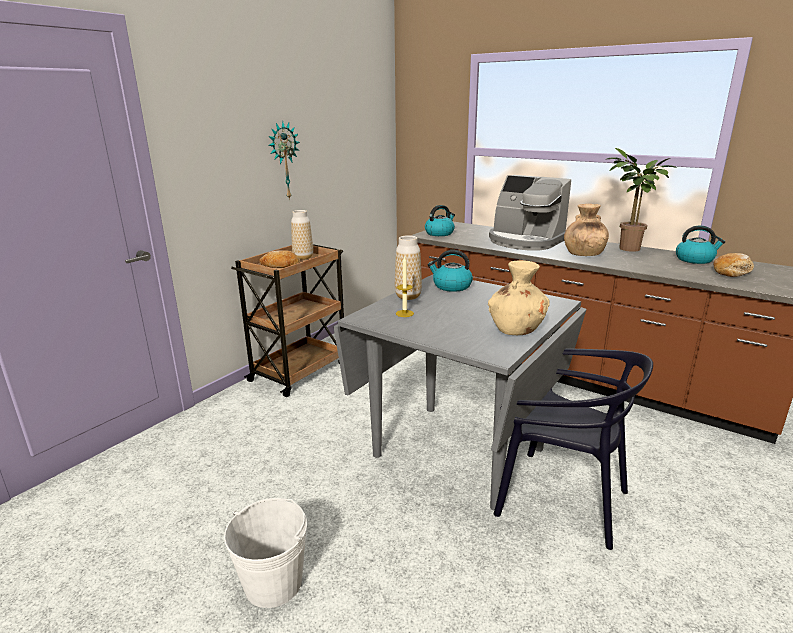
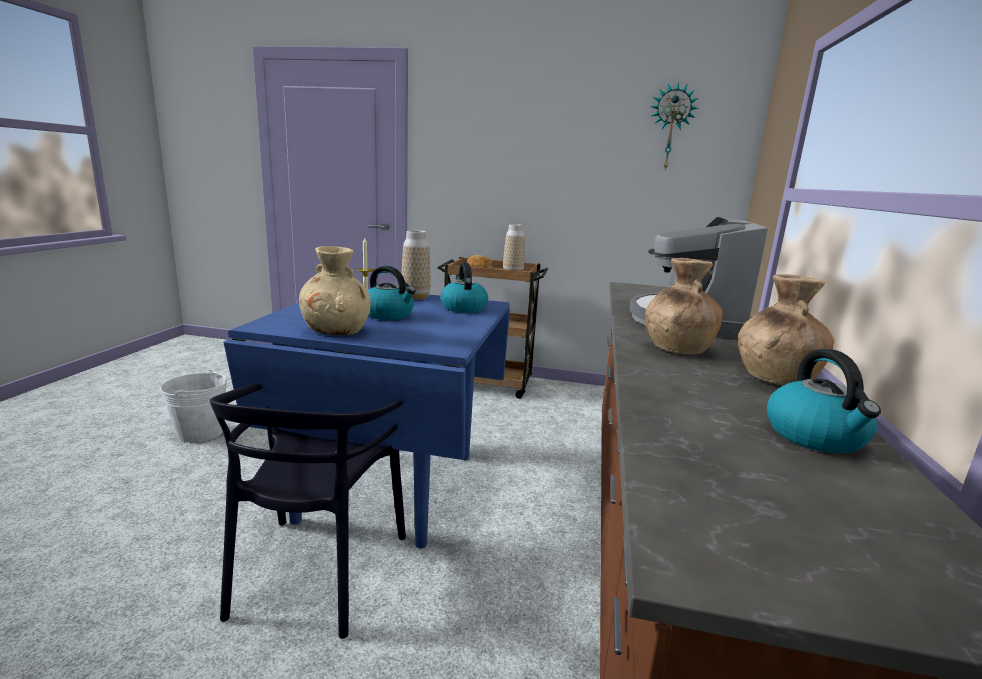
camera: 65 degrees right, 5 degrees down
(283, 161) = (541, 178): wall clock -> wall clock (671, 127)
(439, 233) = (647, 289): kettle -> kettle (388, 314)
(459, 451) = (391, 486): grey dining table -> blue dining table
(627, 249) = (774, 378): potted plant -> brown vase
(732, 272) = (774, 473): bread -> none

